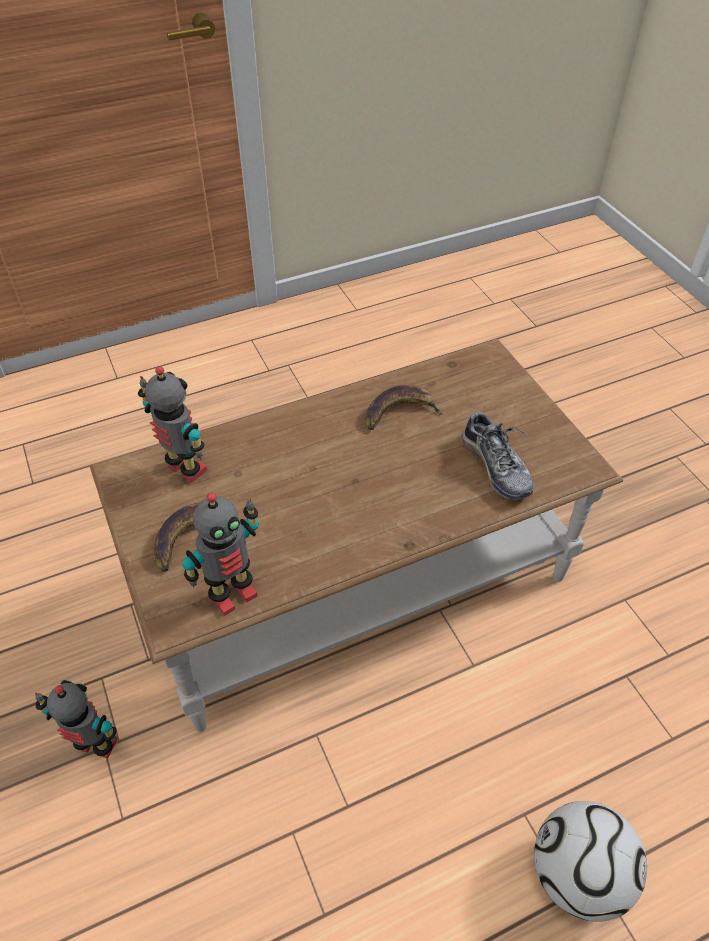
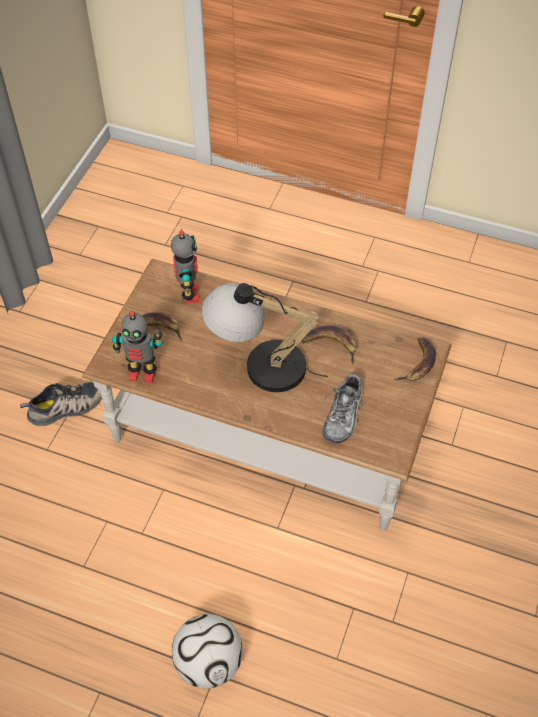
camera: 45 degrees right, 5 degrees up
(96, 747) = (66, 408): toy robot -> shoe
(354, 483) = (259, 365): none -> table lamp
(497, 372) = (418, 364): none -> banana

